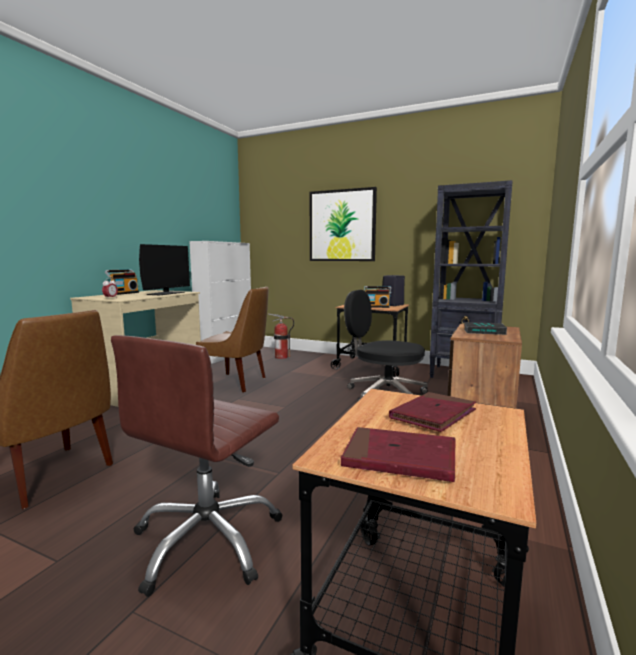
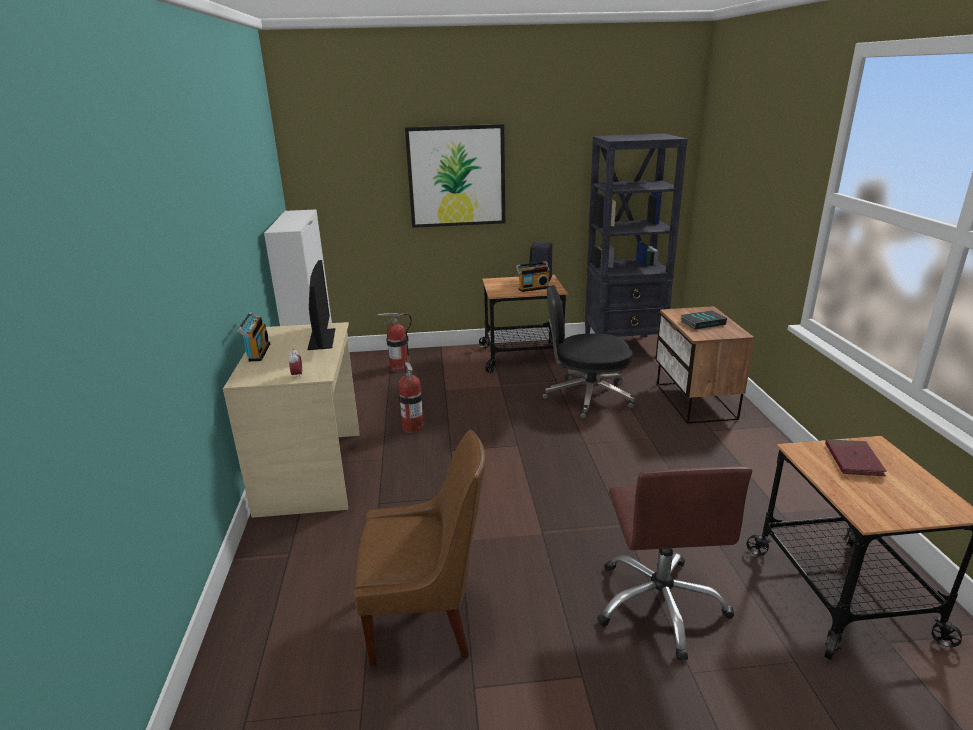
camera: 30 degrees left, 15 degrees up
(237, 383) = (413, 427): brown chair -> fire extinguisher
(399, 459) = (897, 505): red book -> none

